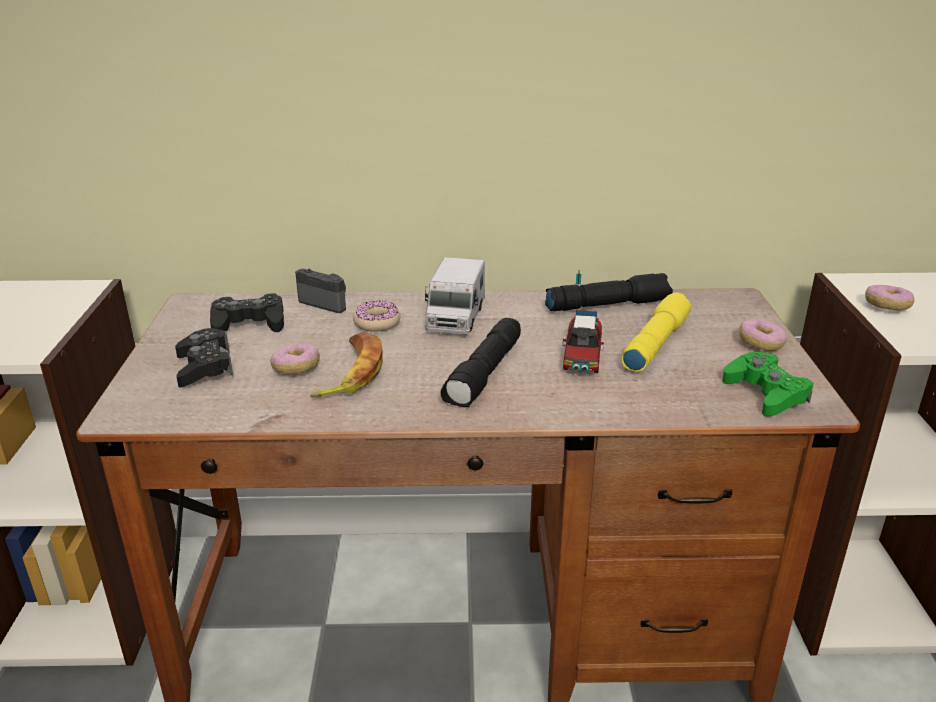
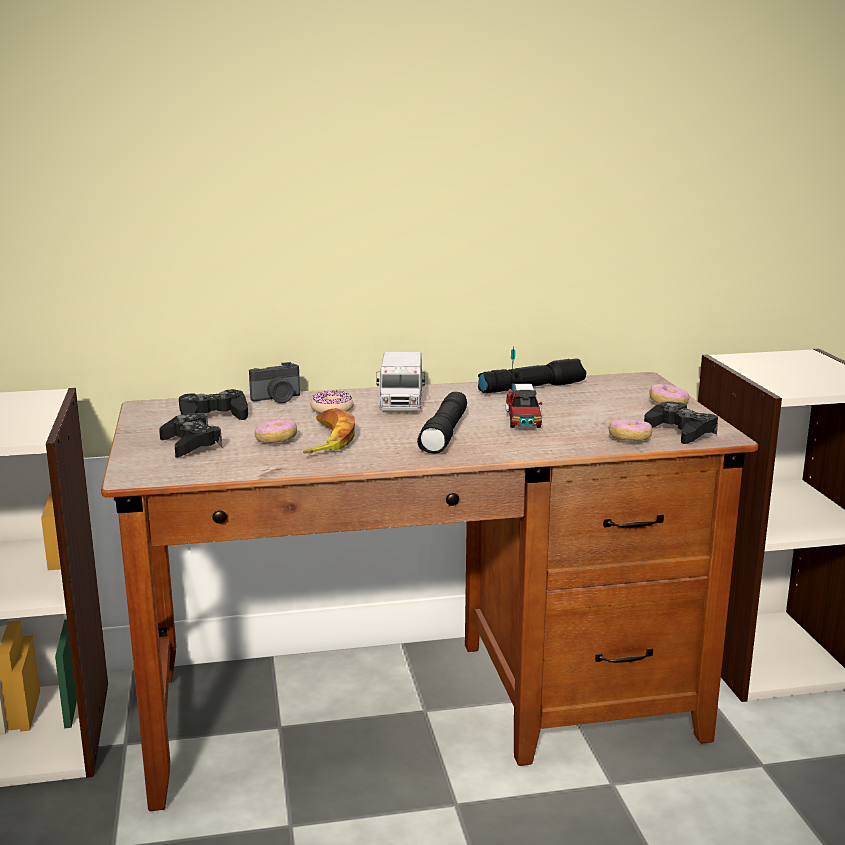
camera: 10 degrees left, 10 degrees down
(327, 302) = (277, 399): camera -> camera turned 135 degrees clockwise
(654, 343) = (580, 408): yellow flashlight -> none
(765, 393) = (680, 431): green game controller -> black game controller
(886, 306) = (764, 371): donut -> donut (629, 439)

